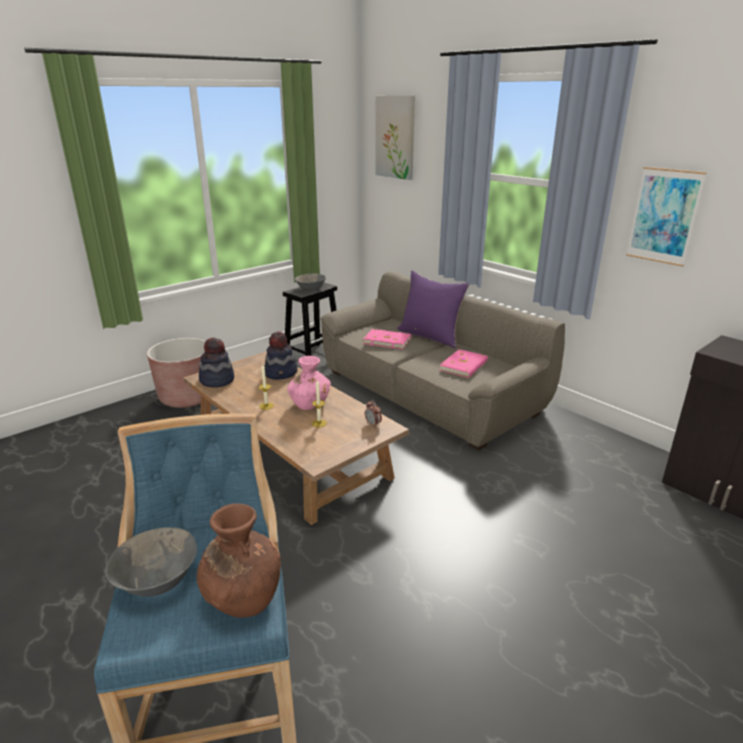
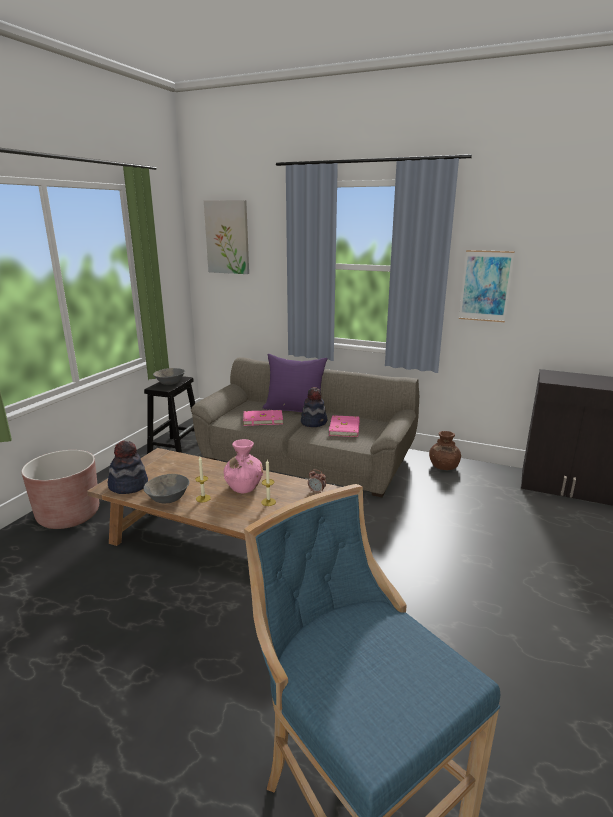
camera: 25 degrees left, 5 degrees down
(158, 579) = (336, 681): grey bowl -> grey bowl (168, 498)
(242, 596) = (429, 664): brown vase -> brown vase (443, 466)
(281, 373) = (190, 465): hat -> hat (314, 422)

